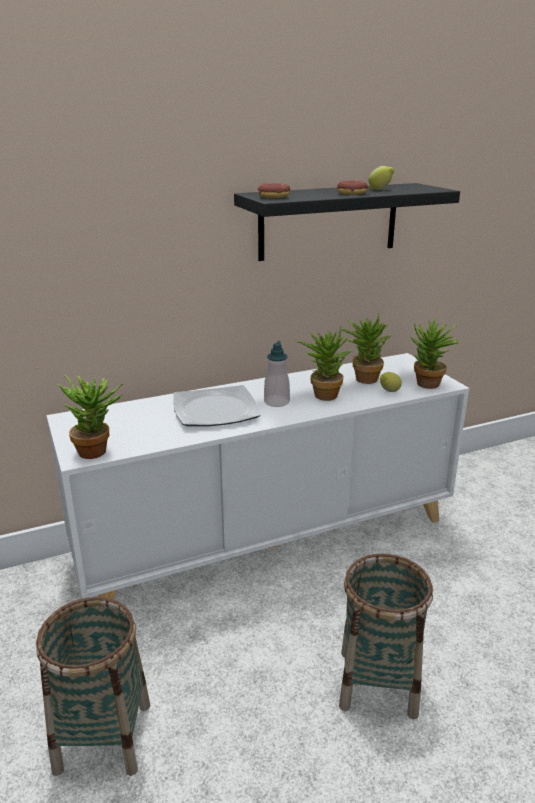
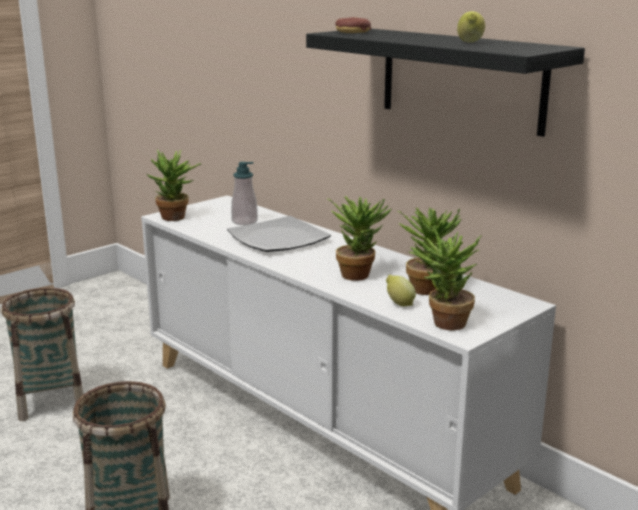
camera: 70 degrees right, 5 degrees down
(276, 402) = (318, 257): soap dispenser -> soap dispenser (244, 222)
(352, 193) = (418, 40): donut -> none

